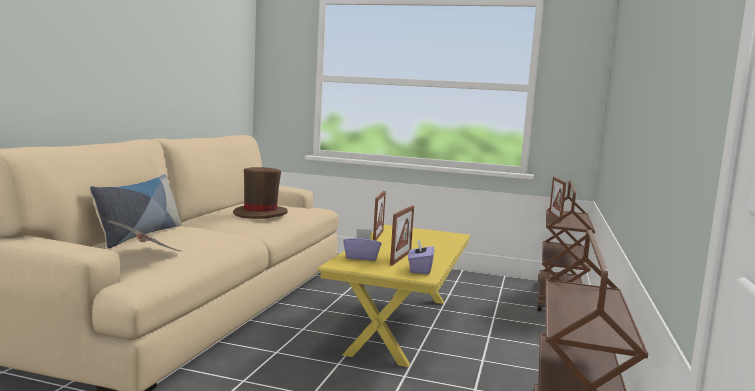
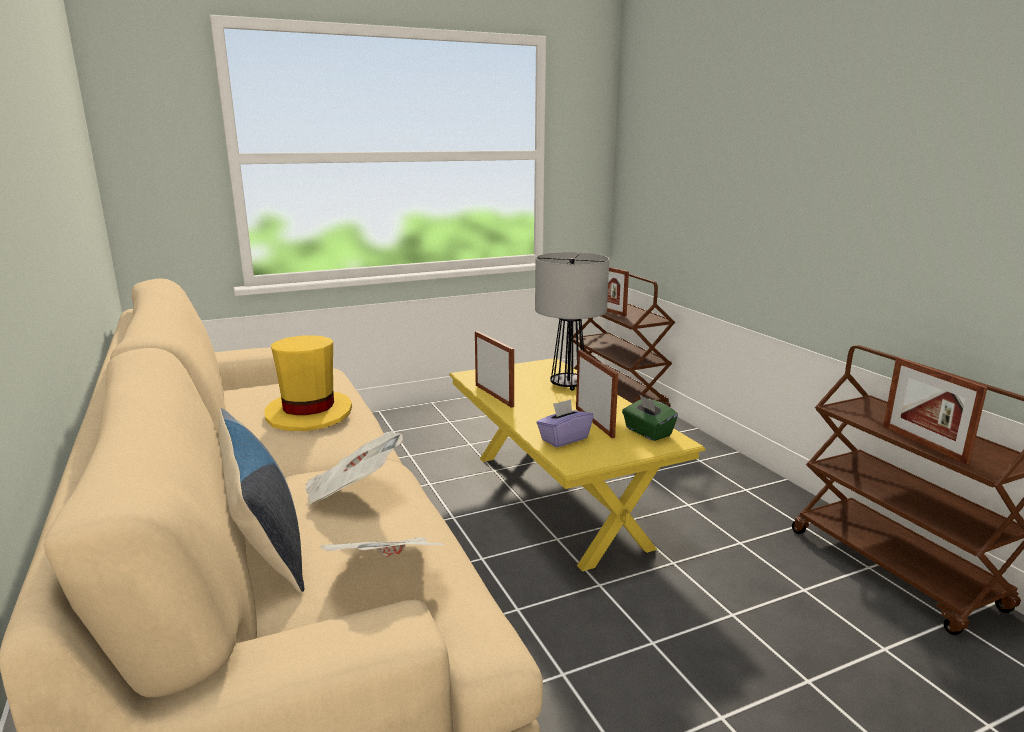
camera: 40 degrees left, 10 degrees up
(202, 235) = (352, 491): none -> newspaper
(260, 214) = (309, 413): brown hat -> yellow hat
(420, 269) = (647, 432): purple tissue box -> green tissue box
(437, 244) = (569, 385): none -> table lamp
(564, 312) = (923, 444): none -> picture frame

